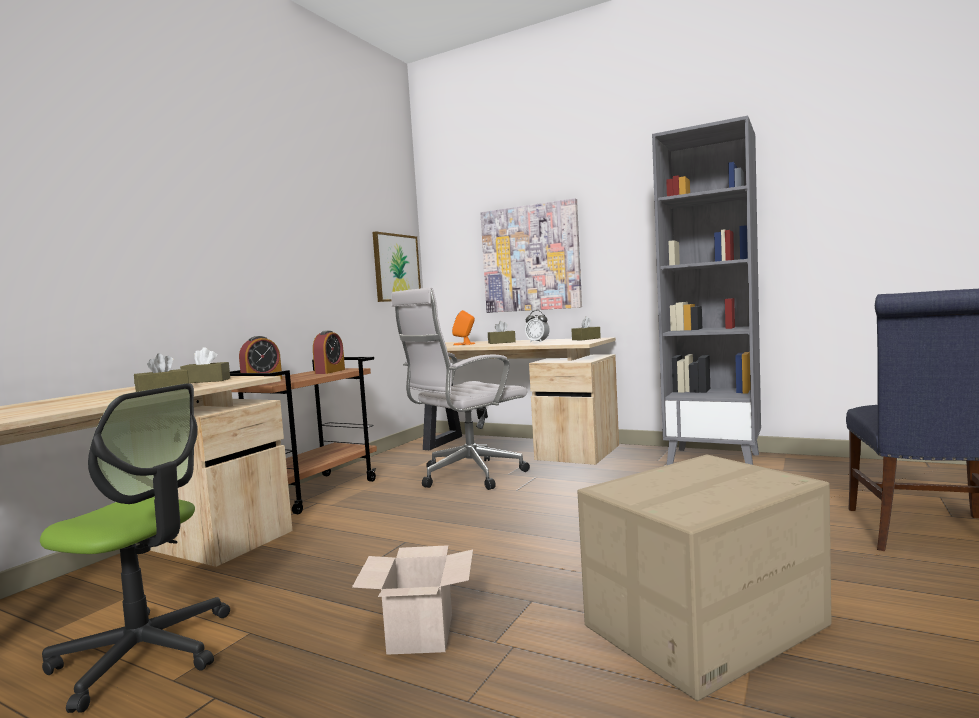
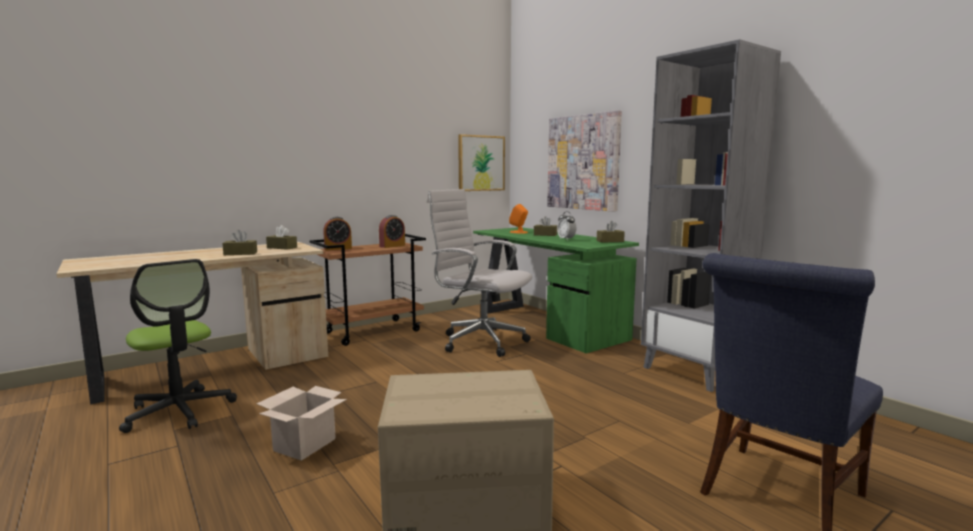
camera: 25 degrees right, 5 degrees up
(466, 476) = (479, 341): white office chair -> white office chair turned 45 degrees clockwise
(514, 447) = (547, 324): beige desk -> green desk

